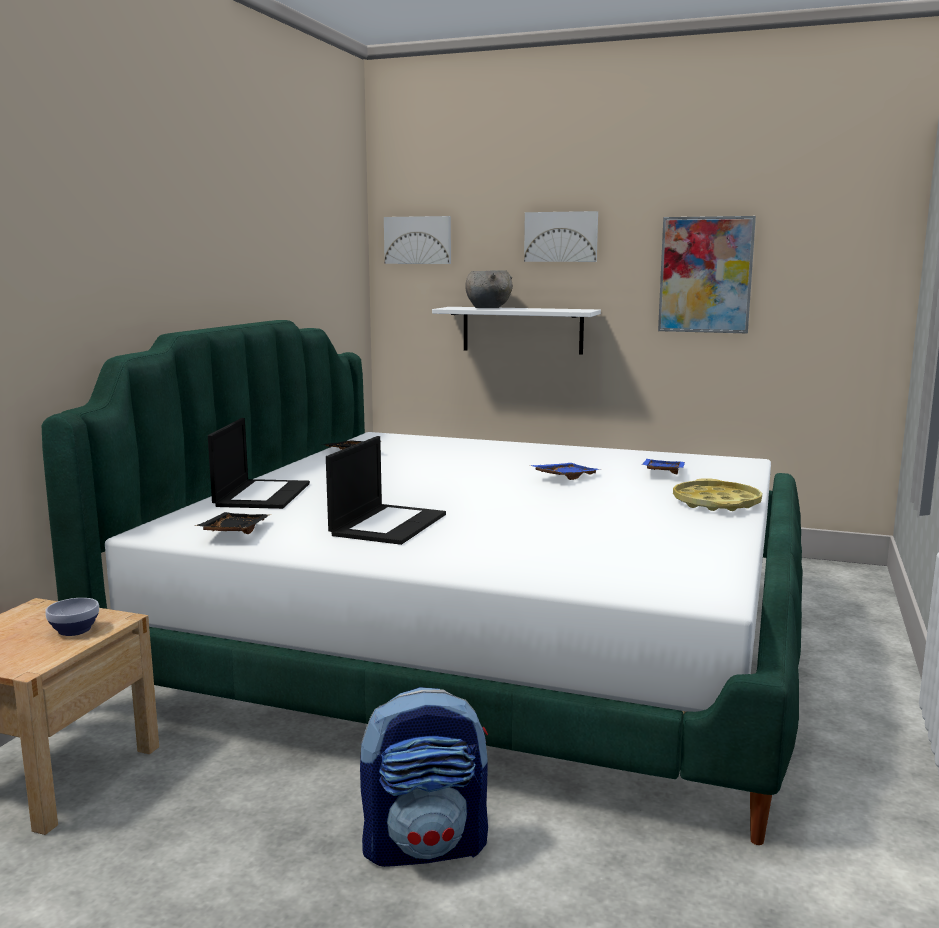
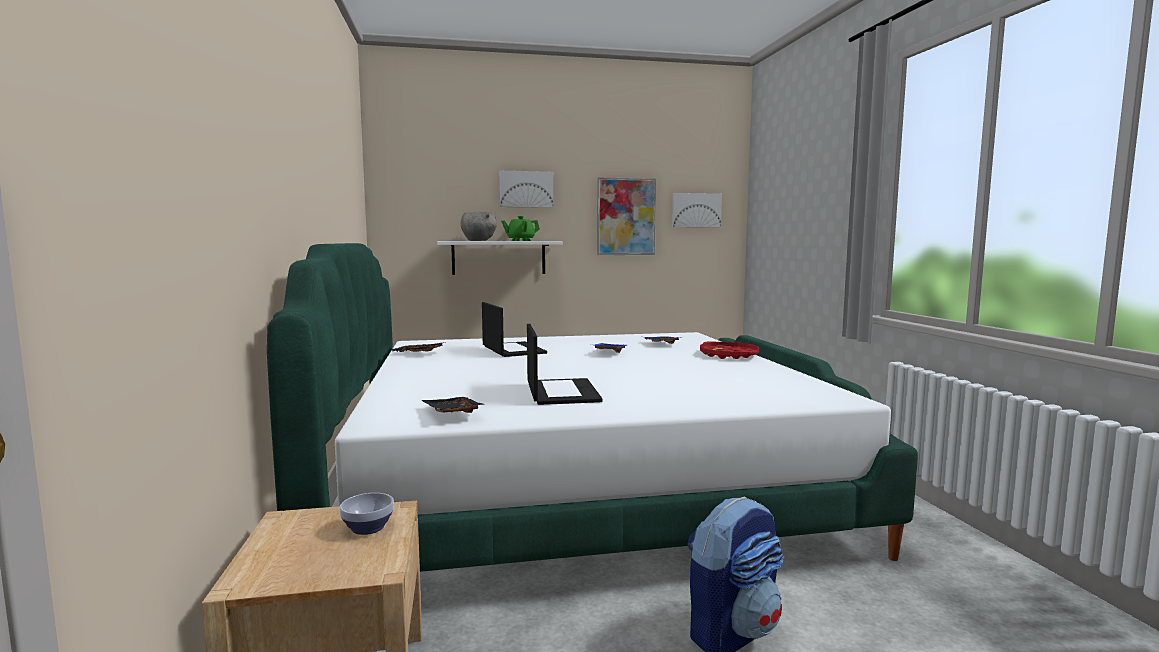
camera: 30 degrees left, 5 degrees down
(262, 494) = (410, 387): laptop -> laptop (512, 350)
(418, 240) = (410, 189): picture -> picture (696, 210)
(543, 309) = (520, 240): none -> green teapot
(716, 503) = (728, 355): yellow tray -> red tray

